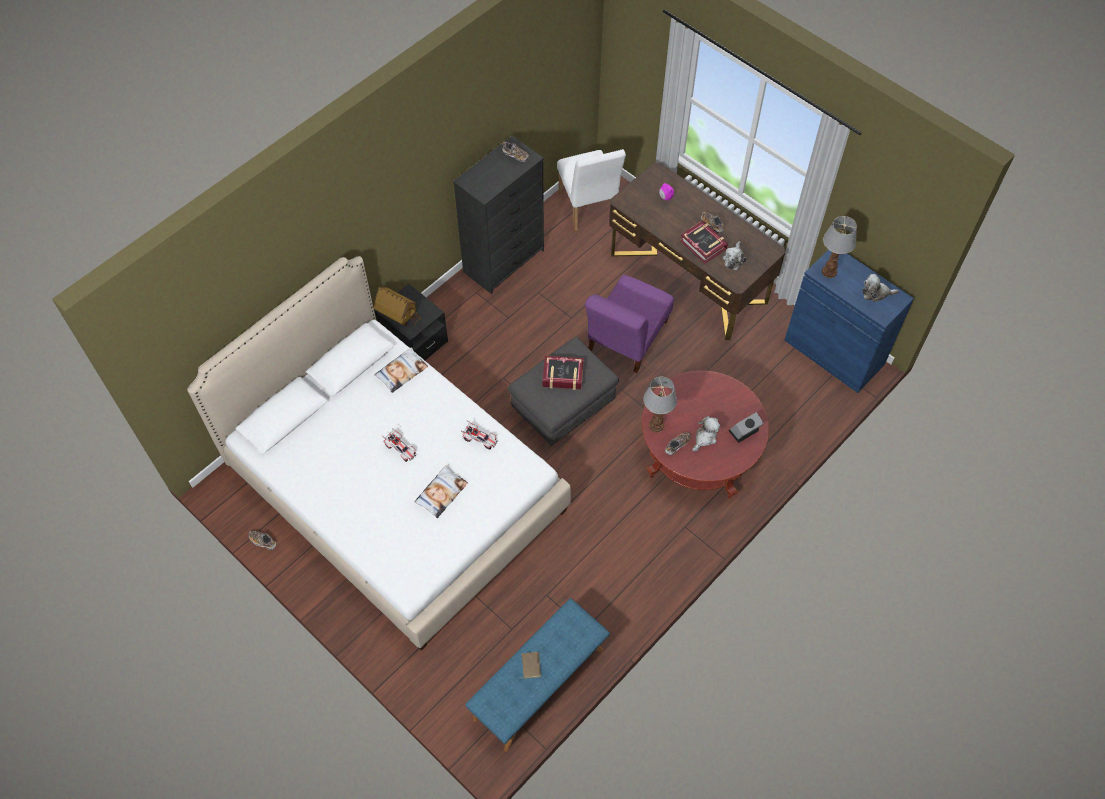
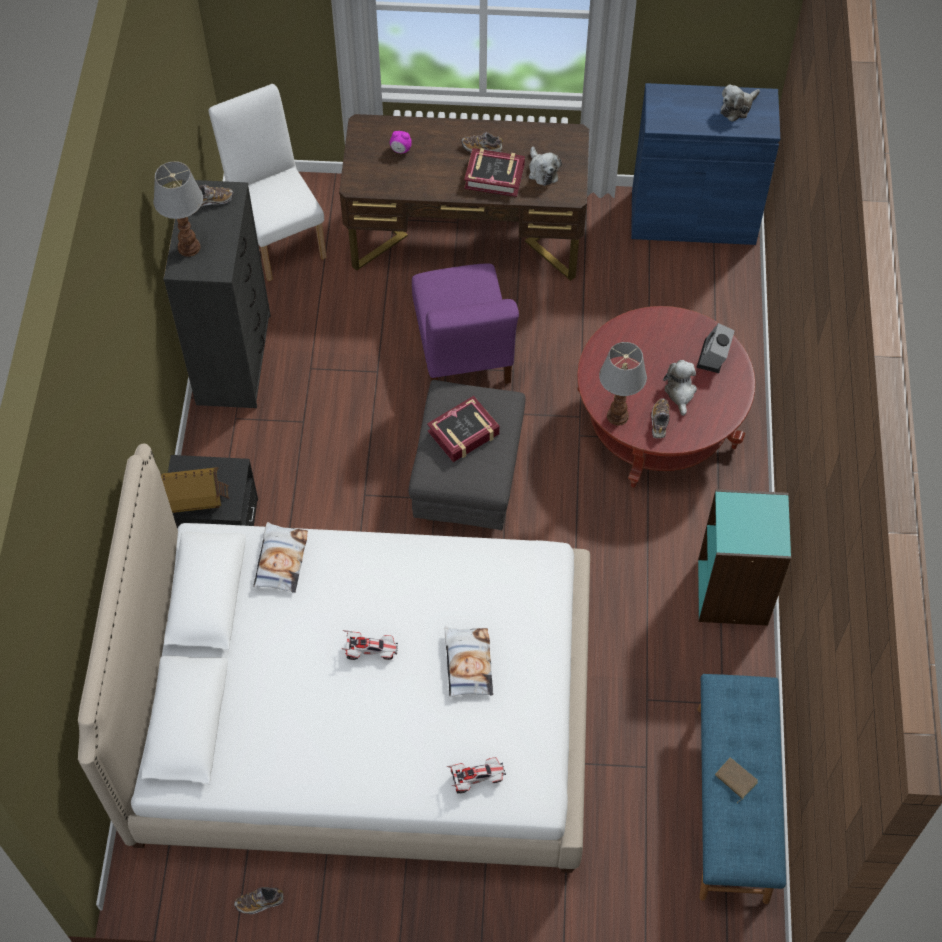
camera: 40 degrees left, 0 degrees up
(480, 439) = (451, 570): toy car -> toy car (476, 777)
(588, 210) = (278, 235): white chair -> white chair turned 150 degrees counterclockwise
(650, 575) = (733, 592): none -> turquoise bookcase
(829, 272) = (670, 115): table lamp -> table lamp (190, 247)

